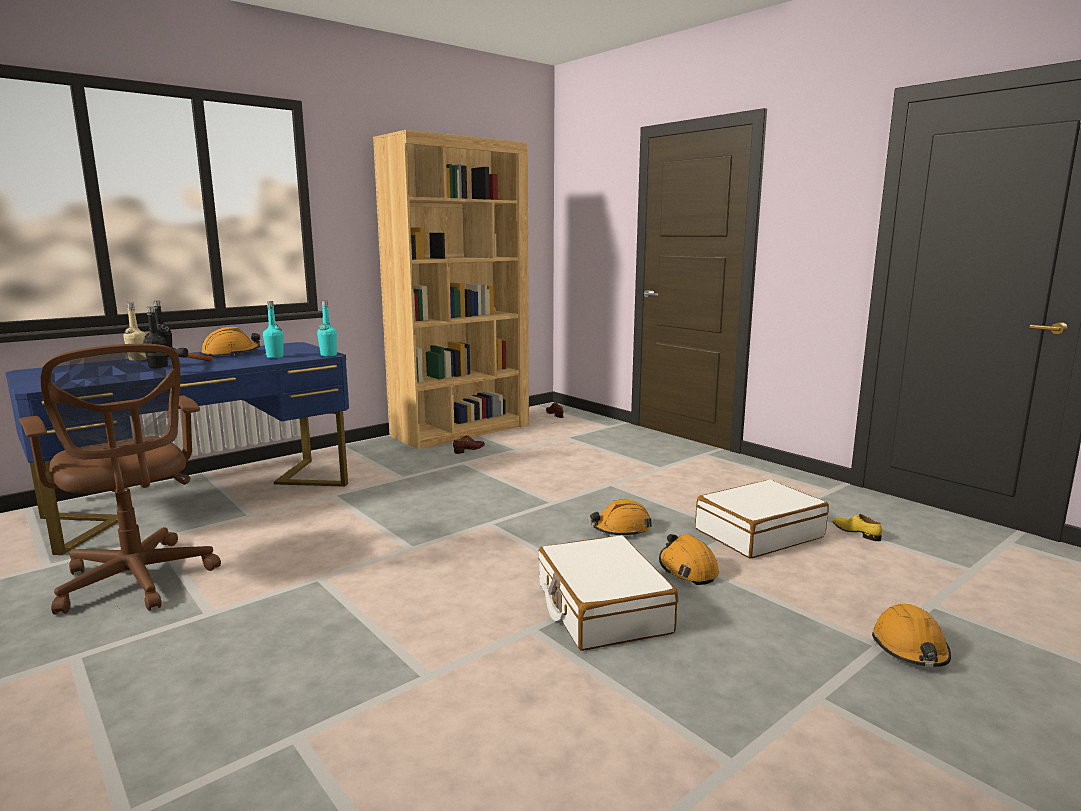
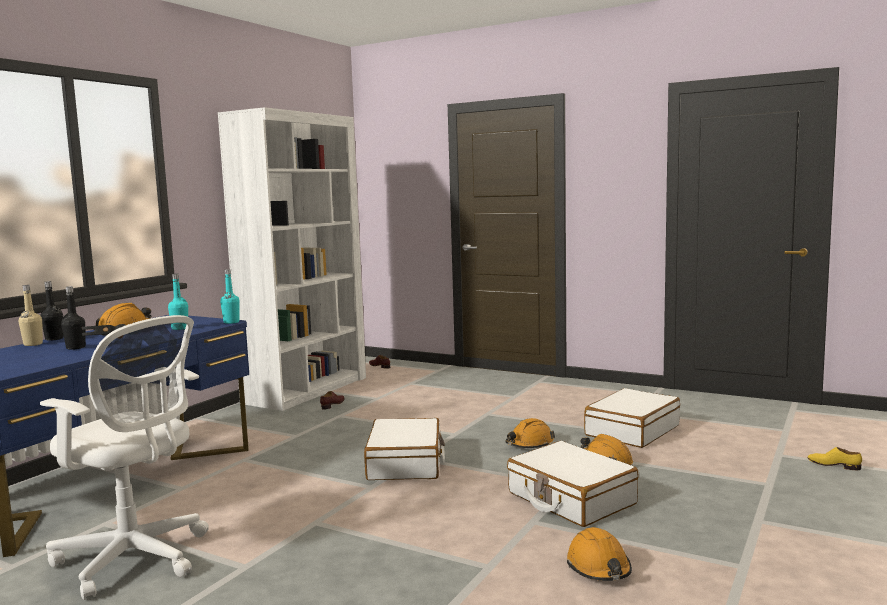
camera: 20 degrees left, 5 degrees down
(138, 582) = (136, 559): brown office chair -> white office chair
(461, 430) = (306, 390): brown bookcase -> white bookcase
(471, 527) = (406, 463): none -> white suitcase
(856, 532) = (696, 419): yellow shoe -> yellow shoe (834, 465)
(910, 649) = (788, 482): orange hard hat -> orange hard hat (599, 568)

